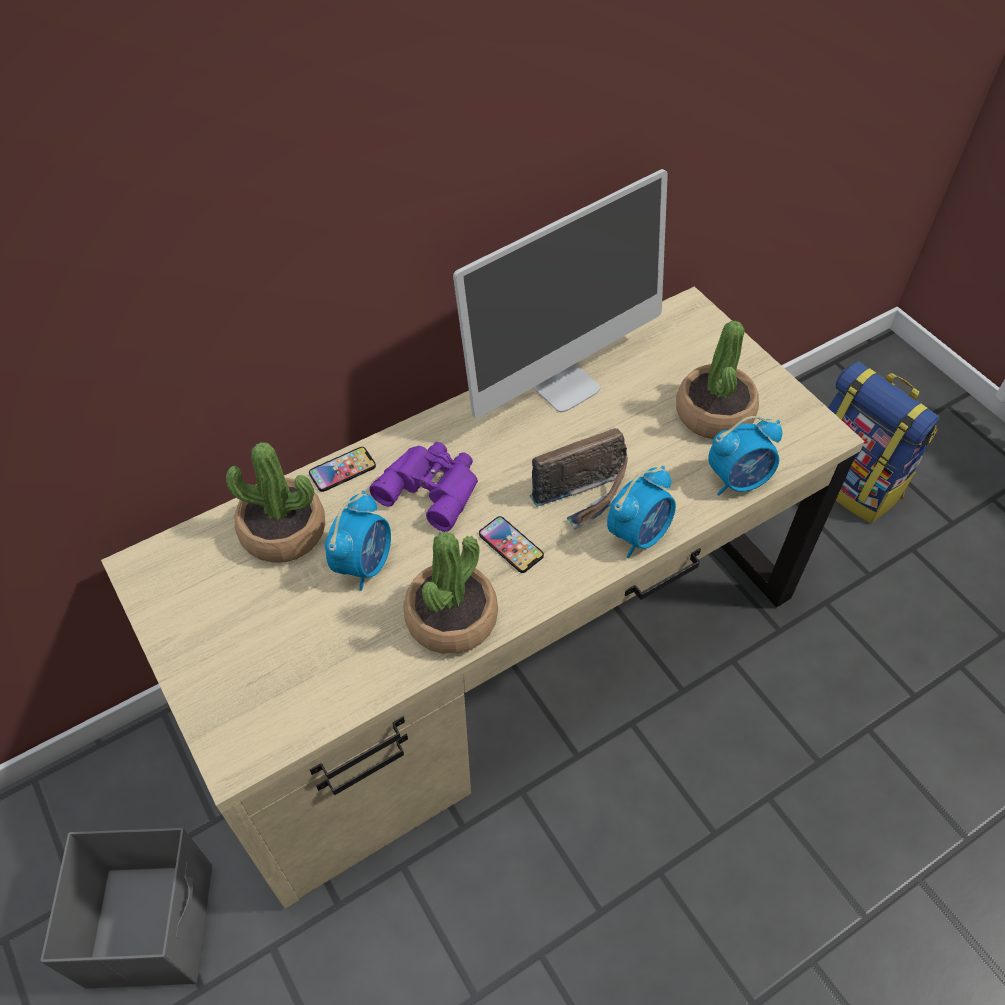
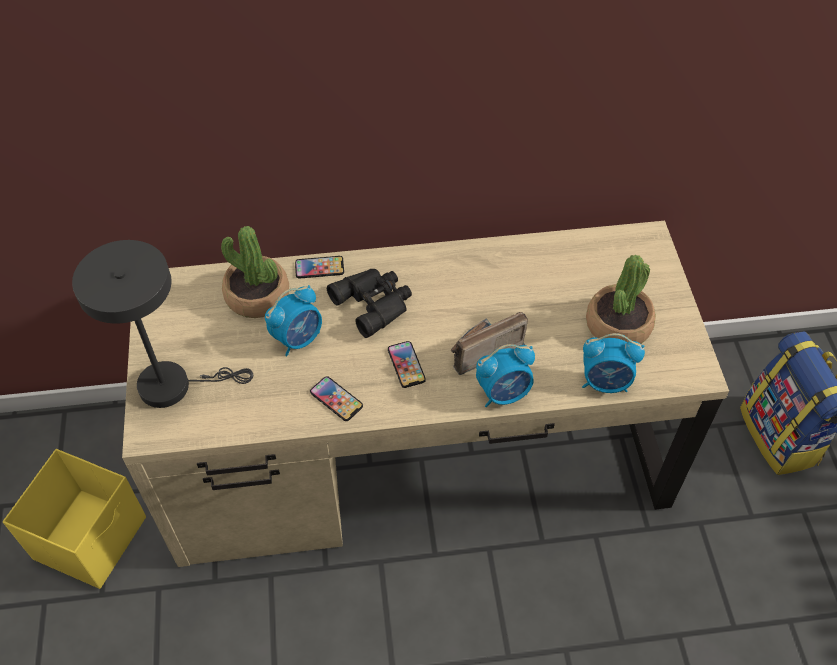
camera: 25 degrees right, 0 degrees up
(153, 923) = (92, 537): grey storage box -> yellow storage box
(235, 682) = (174, 385): none -> grey table lamp
(432, 487) = (374, 302): purple binoculars -> black binoculars
(451, 618) = (336, 399): potted plant -> phone
(562, 383) = (513, 261): monitor -> none
(584, 496) = (480, 350): radio -> radio turned 150 degrees clockwise

